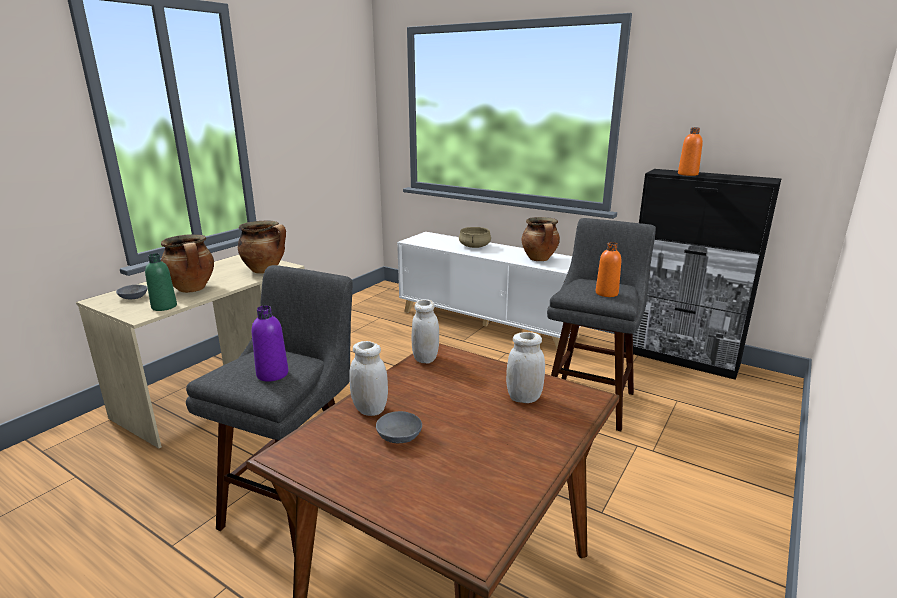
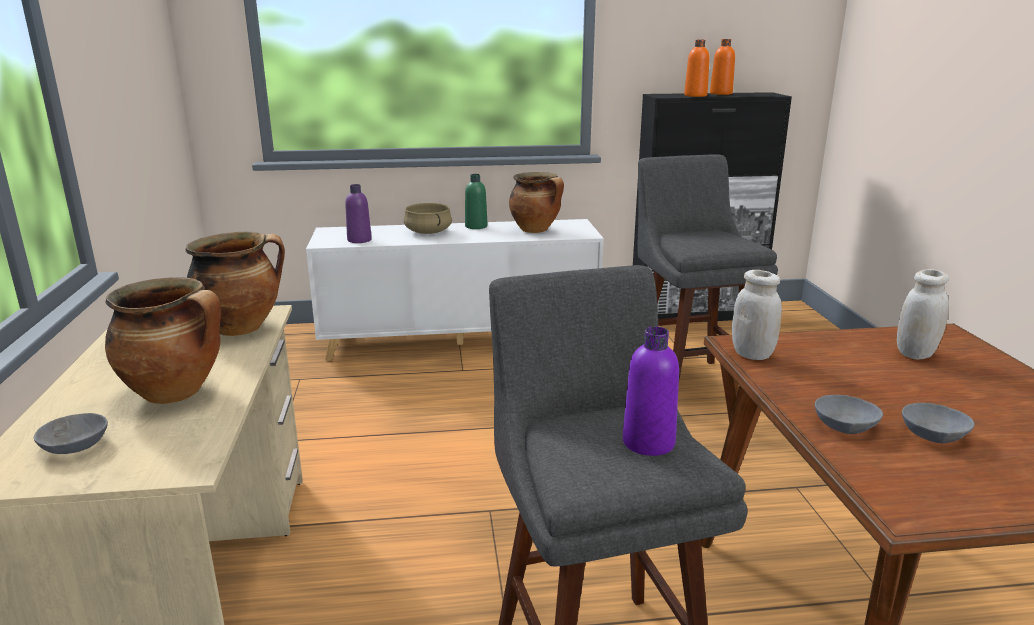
camera: 40 degrees left, 0 degrees up
(164, 307) = (196, 436): green bottle -> green bottle (476, 226)
(370, 409) = (845, 425): white jar -> grey bowl
(430, 243) = (359, 240): none -> purple bottle
(606, 293) = (726, 241): orange bottle -> orange bottle (721, 93)

